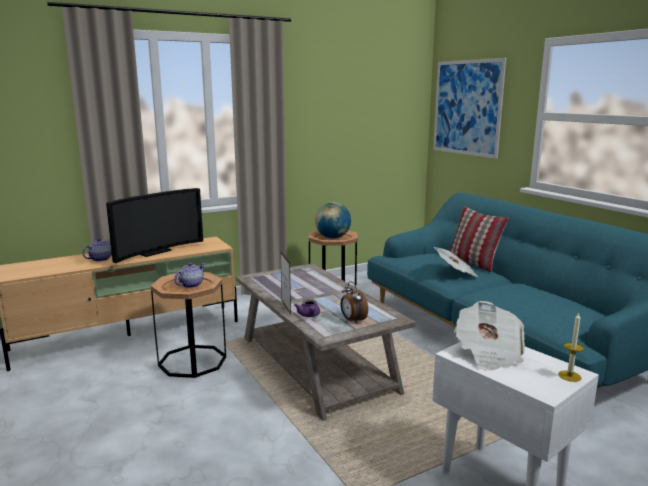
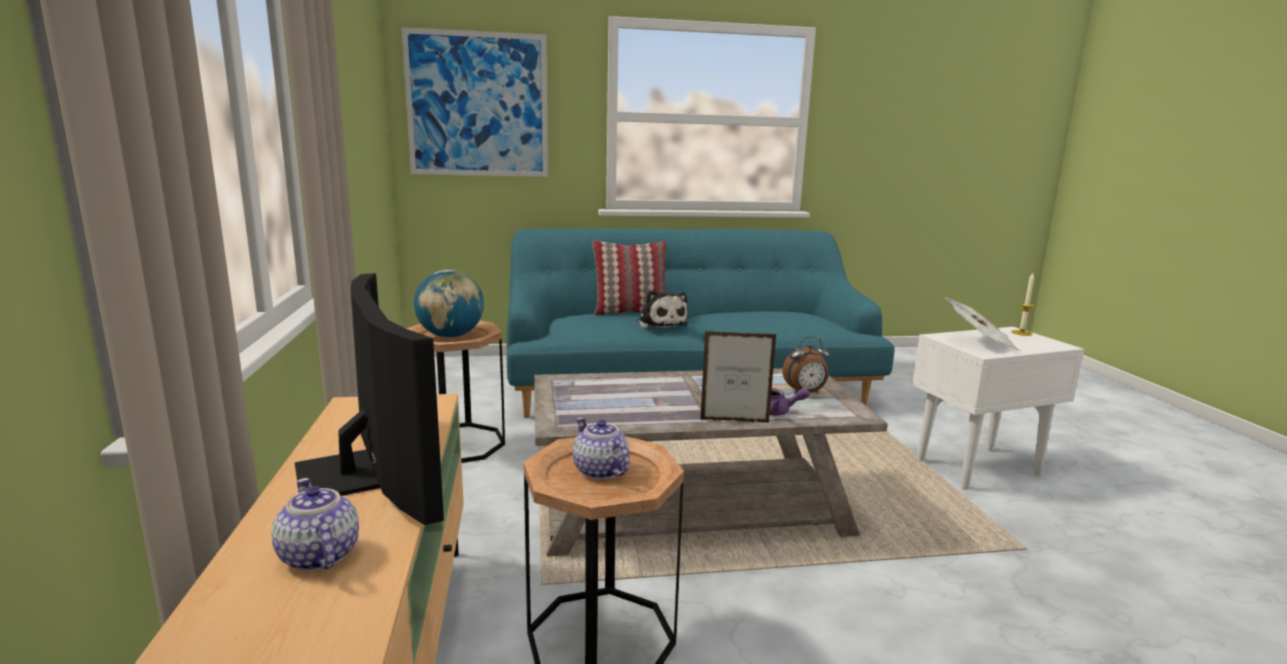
camera: 70 degrees left, 0 degrees up
(455, 273) = (660, 324): newspaper -> plush toy

